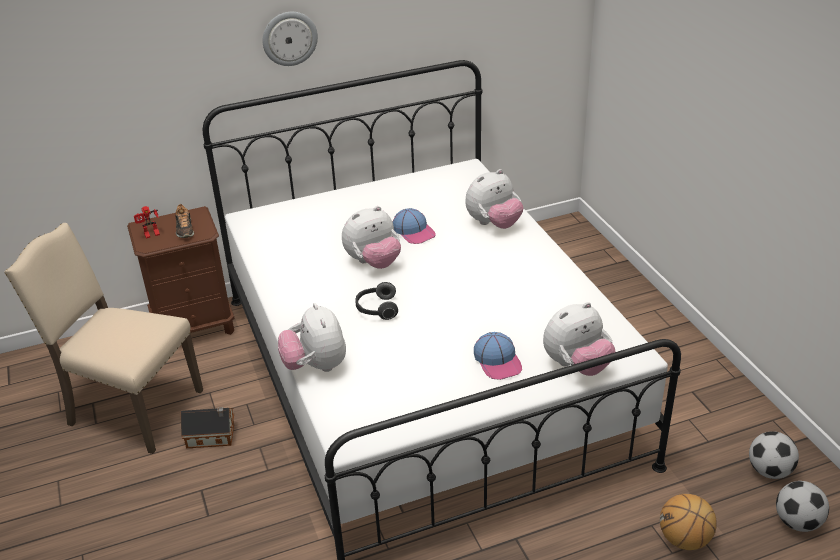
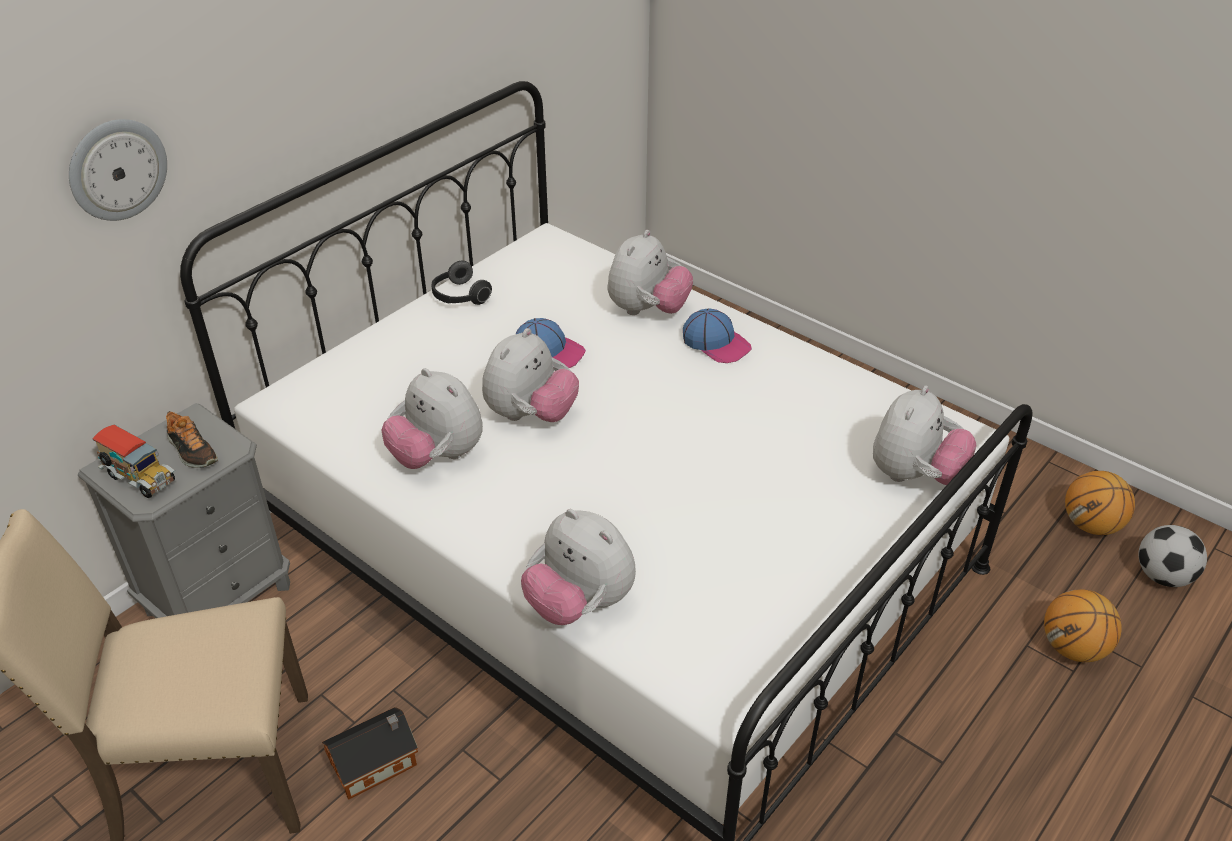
camera: 30 degrees left, 5 degrees up
(151, 235) = (140, 479): toy robot -> toy truck
(194, 326) = (219, 597): brown nightstand -> grey nightstand
(289, 38) = (287, 93): wall clock -> wall clock (117, 169)
(305, 269) = (437, 456): none -> plush toy
(377, 309) = (594, 484): headphones -> headphones (459, 297)
(498, 361) = (816, 504): cap -> cap (716, 343)
(769, 471) = (1091, 525): football -> basketball

